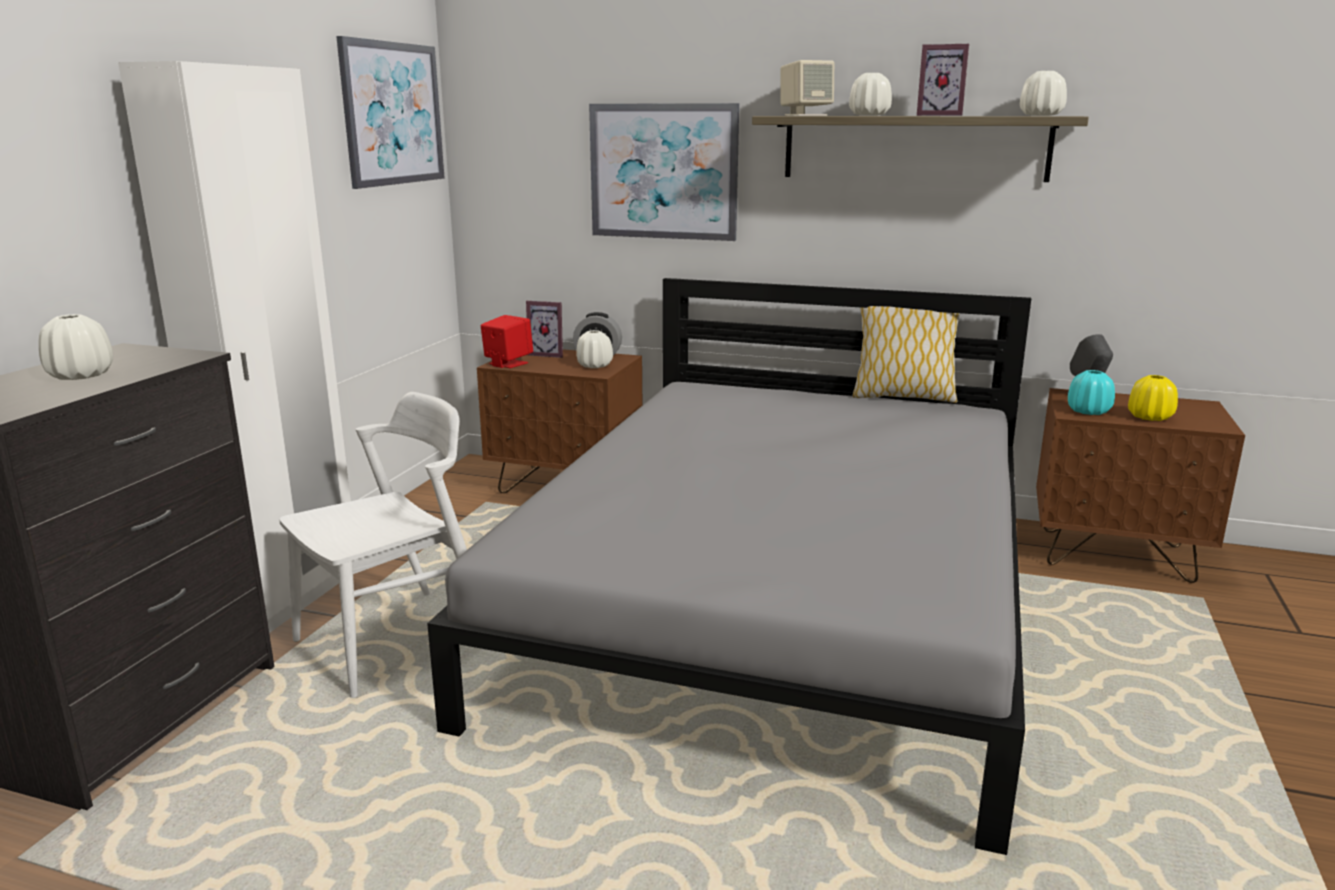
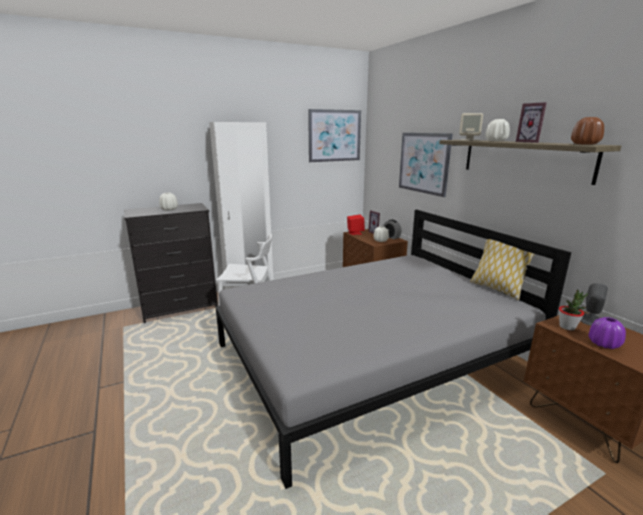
camera: 45 degrees right, 0 degrees up
(1041, 115) = (584, 144): white vase -> brown vase
(1088, 412) = (567, 327): turquoise vase -> potted plant
(1149, 417) = (604, 344): yellow vase -> purple vase

